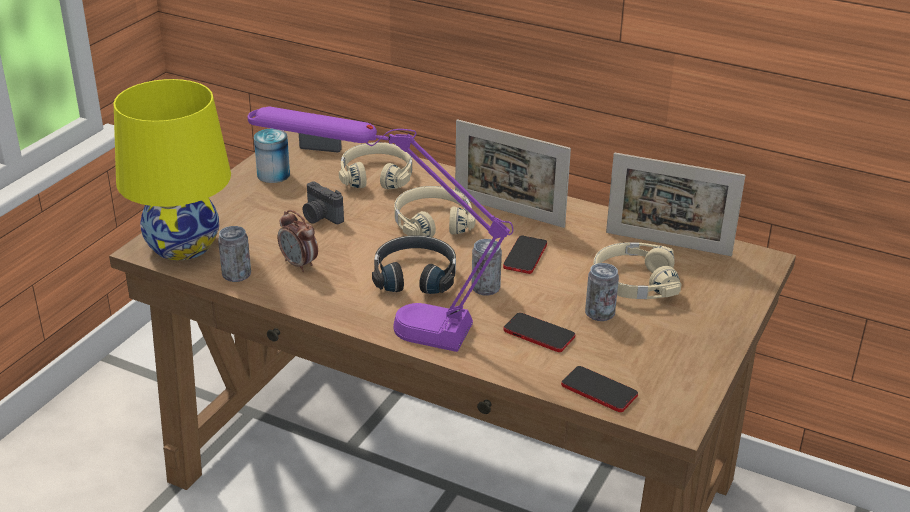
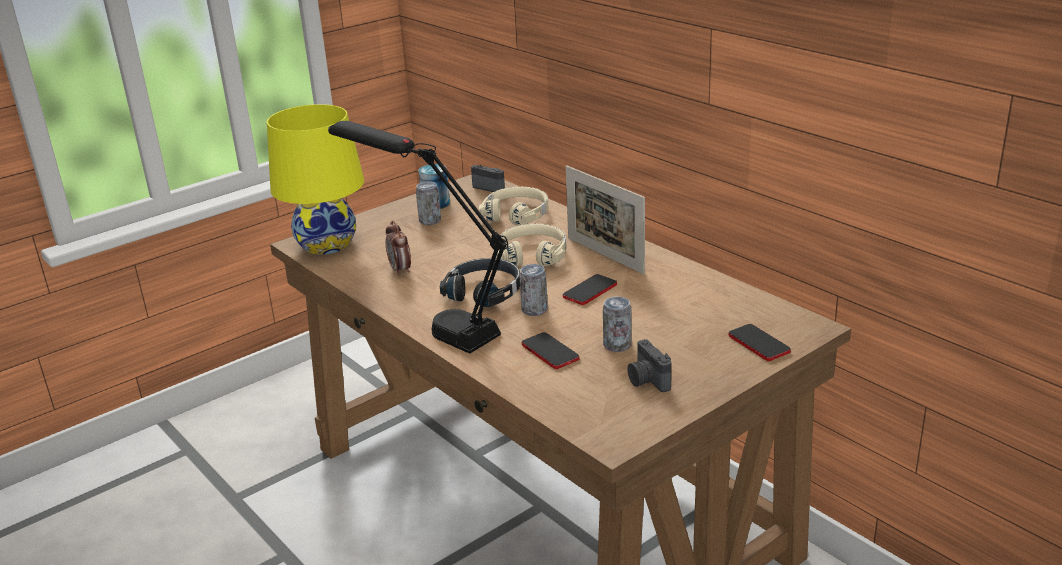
camera: 25 degrees right, 5 degrees down
(236, 275) = (347, 270): can -> can (430, 221)
(320, 217) = (446, 239): camera -> camera (647, 380)
(383, 320) = (430, 320): purple table lamp -> black table lamp
(599, 390) = (564, 405): phone -> phone (758, 344)
(633, 282) = (670, 326): beige headphones -> none
(668, 244) = (729, 300): picture frame -> none

